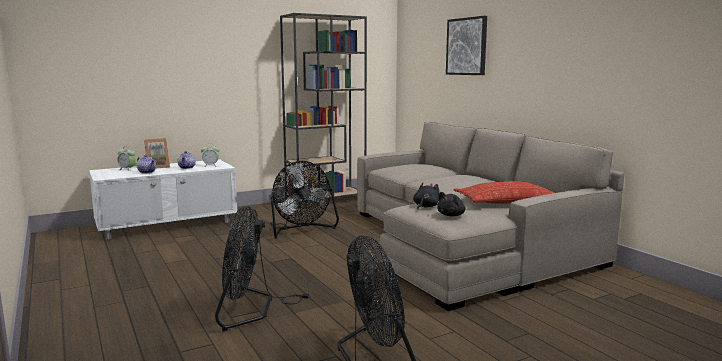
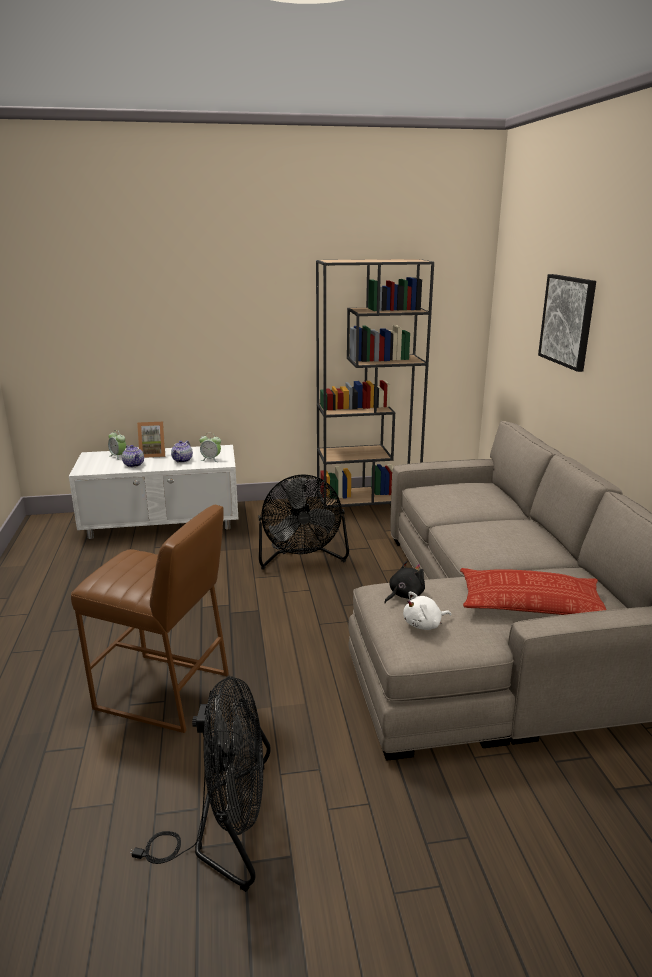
camera: 20 degrees right, 10 degrees up
(254, 306) = (164, 692): black fan -> brown stool
(452, 215) = (424, 625): black plush toy -> white plush toy

